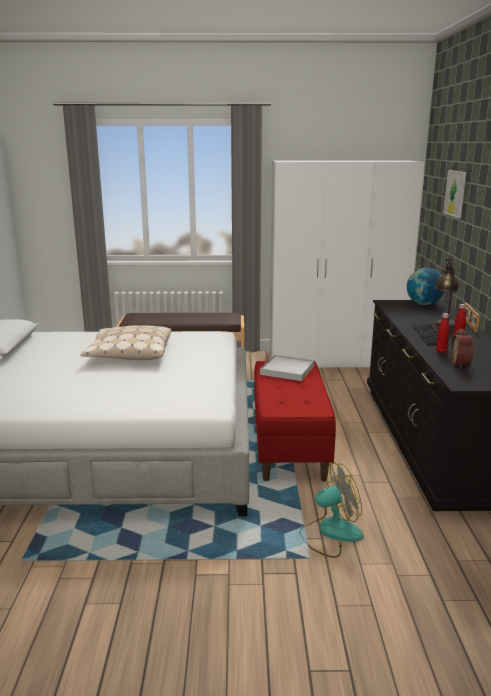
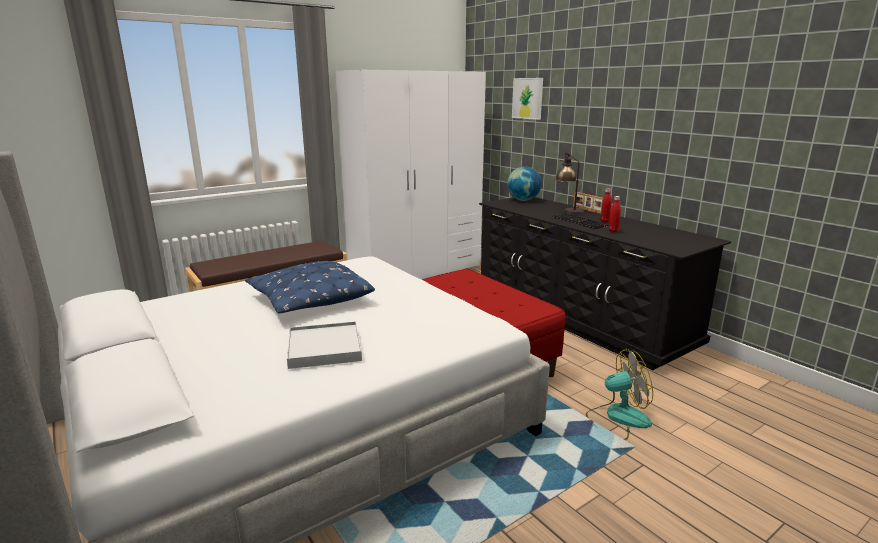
camera: 35 degrees left, 0 degrees up
(129, 354) = (309, 300): beige pillow -> blue pillow
(287, 370) = (459, 281): white tray -> white tray (324, 348)
(330, 533) = (617, 418): fan -> fan turned 45 degrees clockwise
(462, 364) = (646, 237): alarm clock -> none

